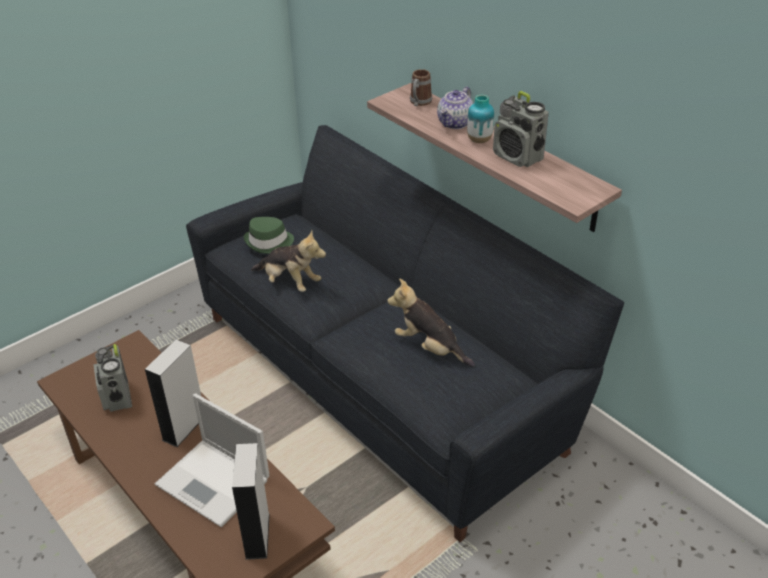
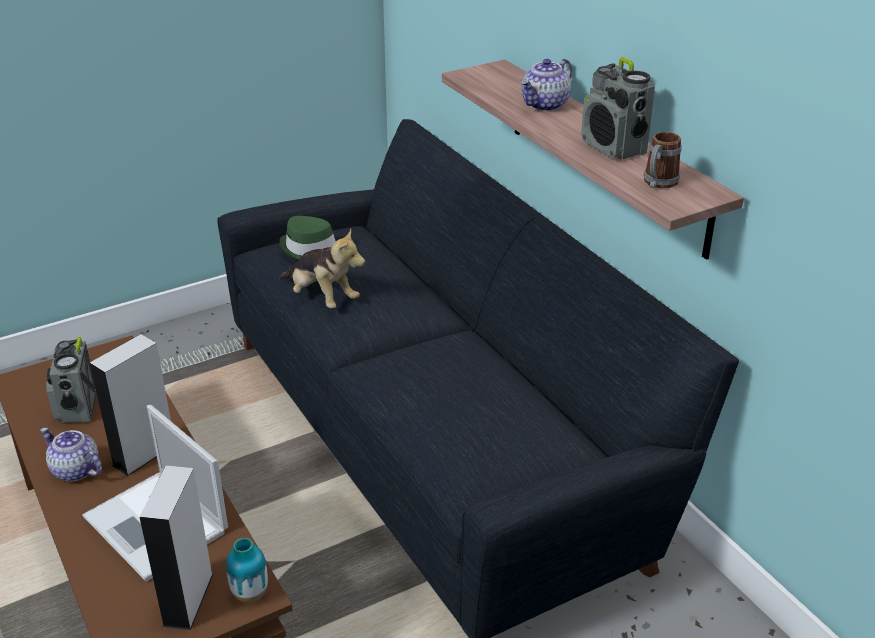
camera: 10 degrees right, 5 degrees down
(134, 449) = (75, 470): none -> teapot
(419, 103) = (507, 80): mug -> mug (658, 184)
(429, 348) = (474, 395): plush toy -> none
(479, 140) = (569, 125): vase -> vase (250, 594)

